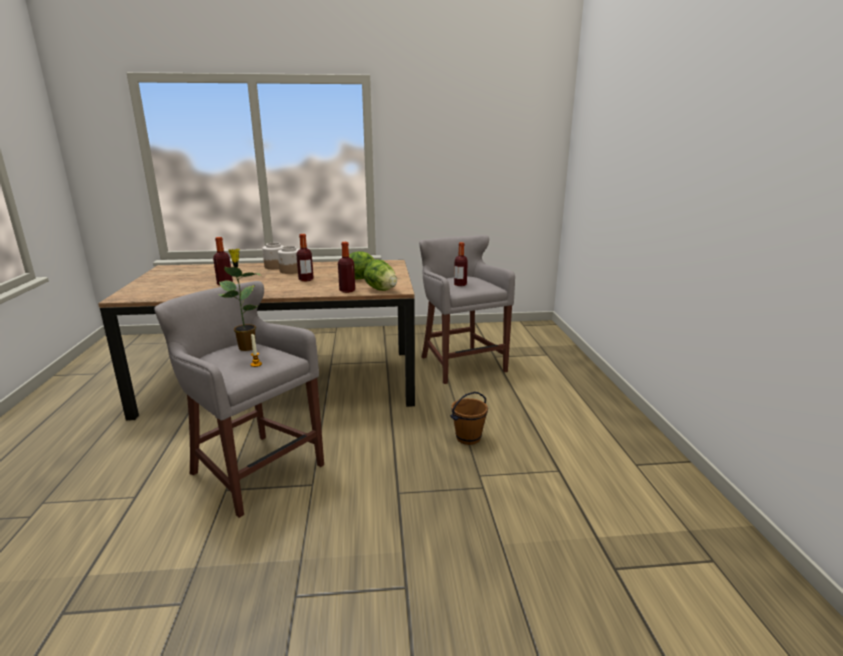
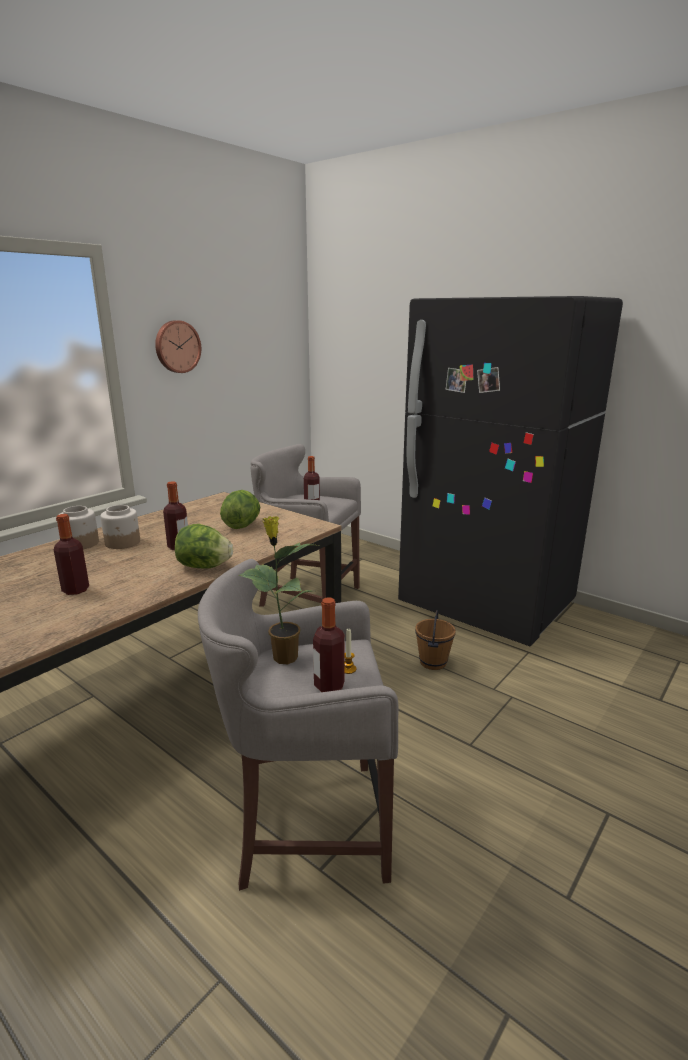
camera: 45 degrees left, 0 degrees up
(347, 290) = (267, 544): bottle -> bottle (329, 685)
(381, 289) = (299, 531): lettuce -> lettuce (204, 566)
(424, 148) = (177, 346): none -> wall clock
(588, 425) = (486, 606): none -> black fridge

